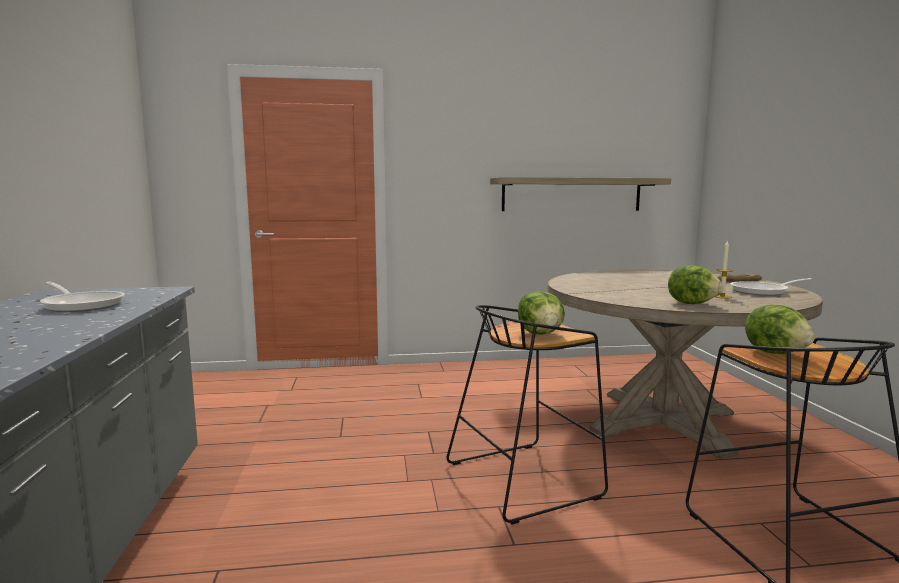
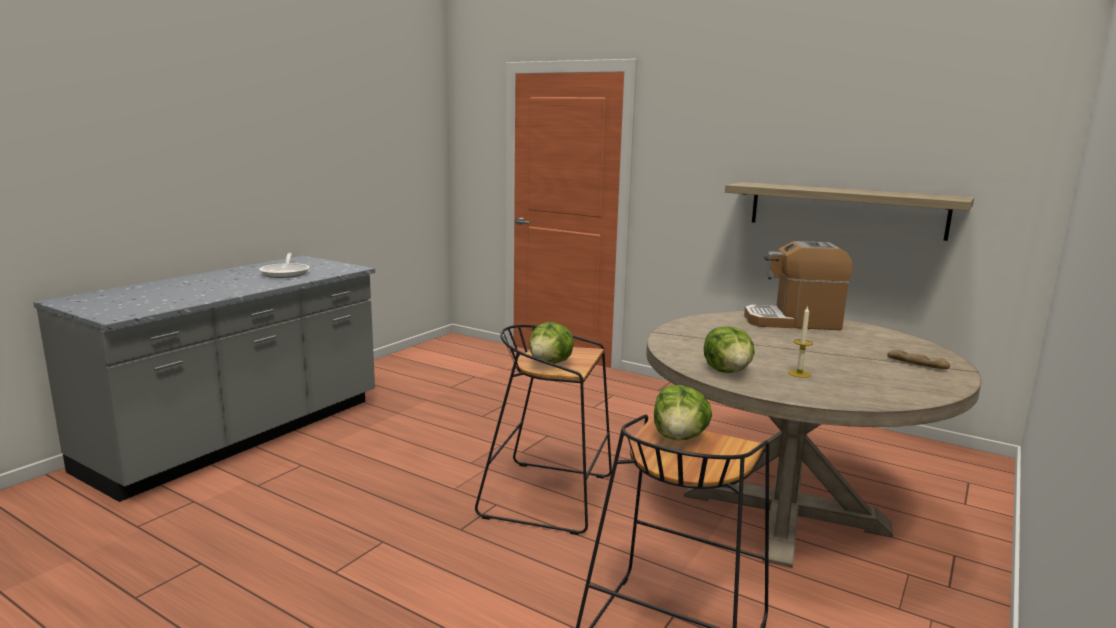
camera: 40 degrees right, 5 degrees up
(611, 274) = (793, 321): none -> coffee machine
(763, 291) = (885, 382): frying pan -> none

